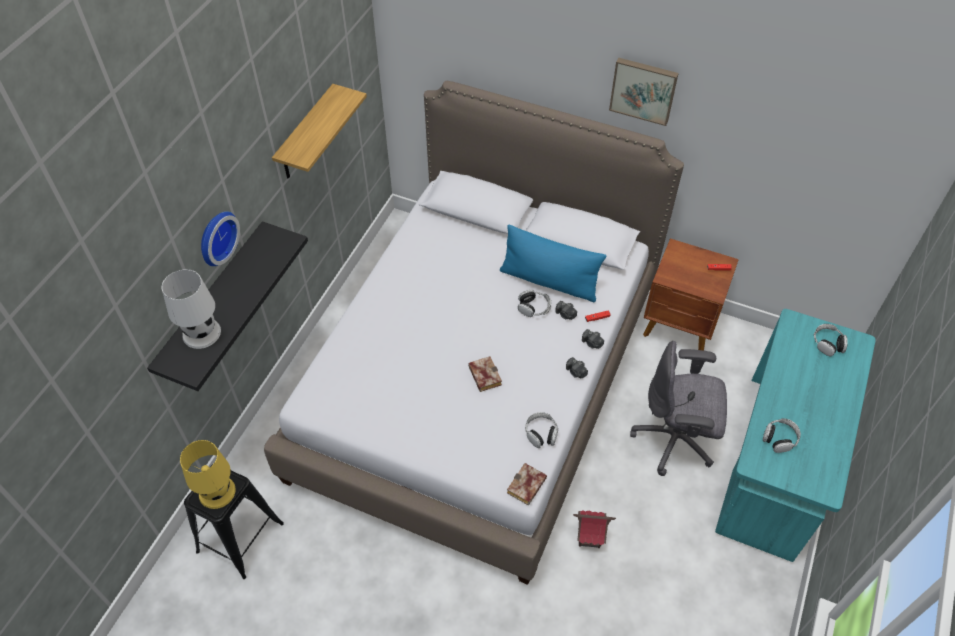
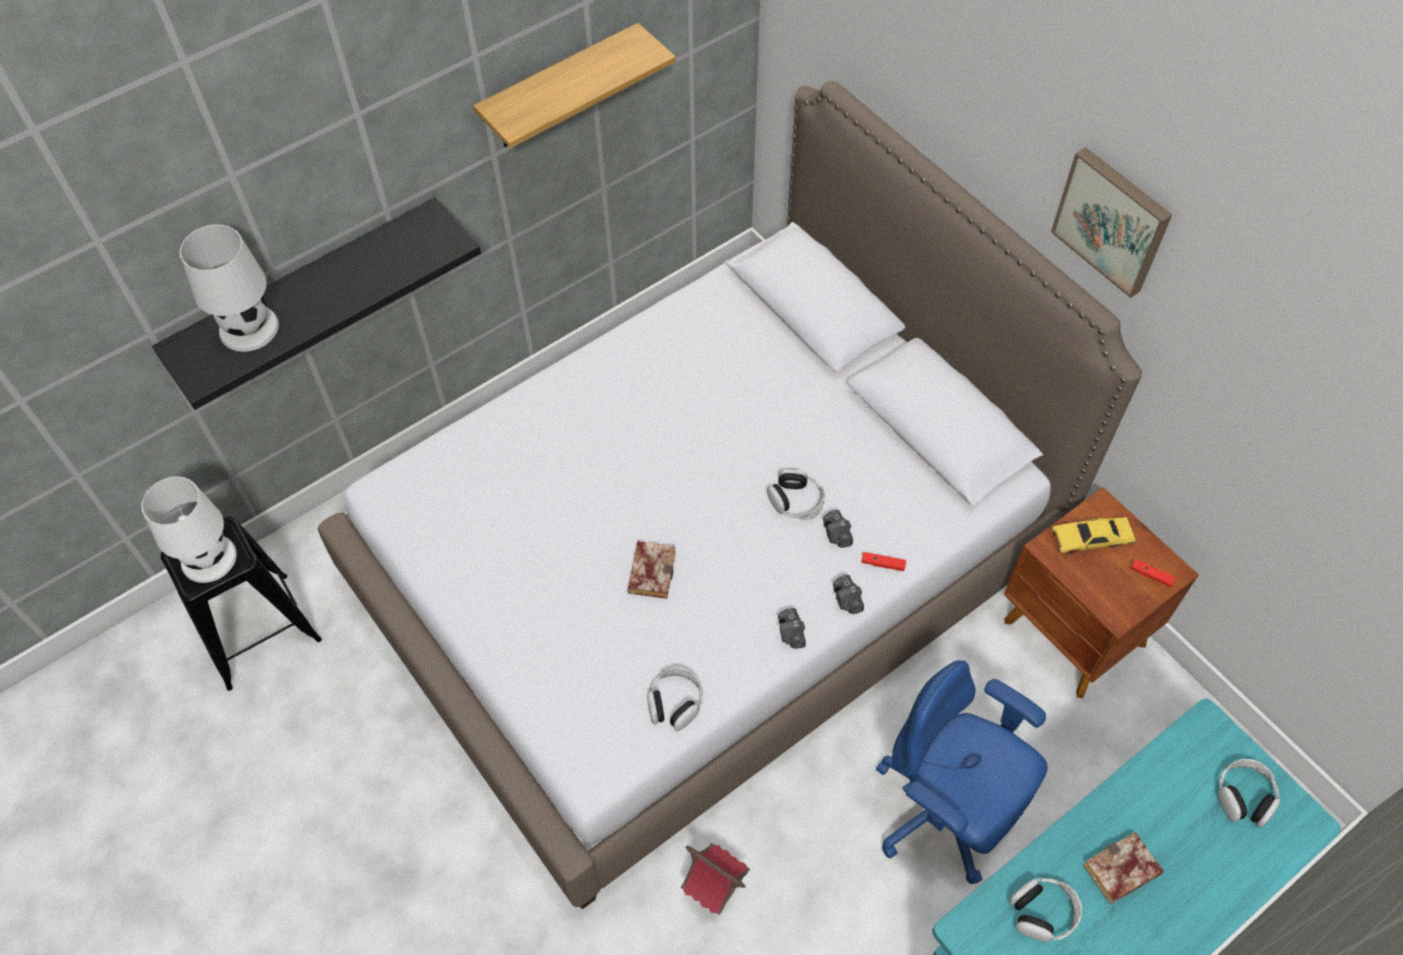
camera: 30 degrees right, 5 degrees up
(215, 237) = (326, 196): wall clock -> none
(217, 491) = (209, 557): yellow table lamp -> white table lamp
(526, 488) = (598, 775): book -> book (1120, 873)
(549, 281) = (847, 470): blue pillow -> none
(675, 440) = (945, 812): grey office chair -> blue office chair
(681, 264) = (1091, 539): none -> yellow toy car

